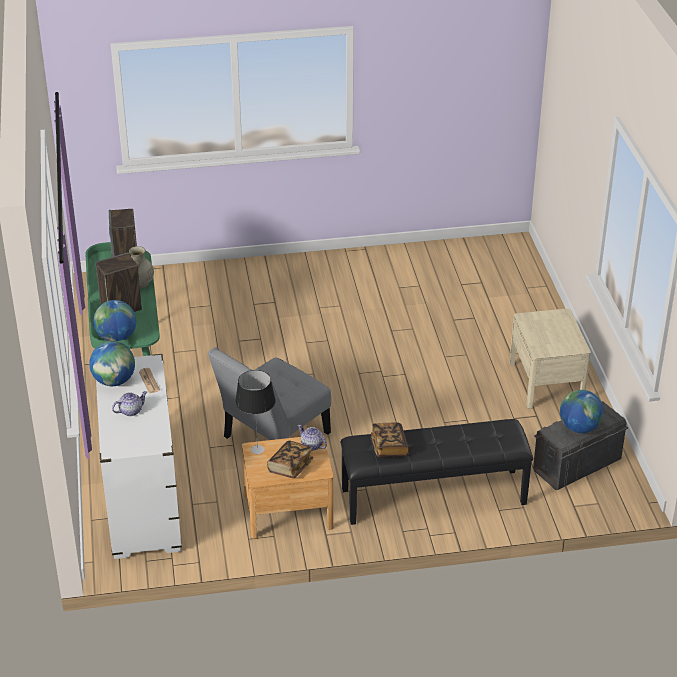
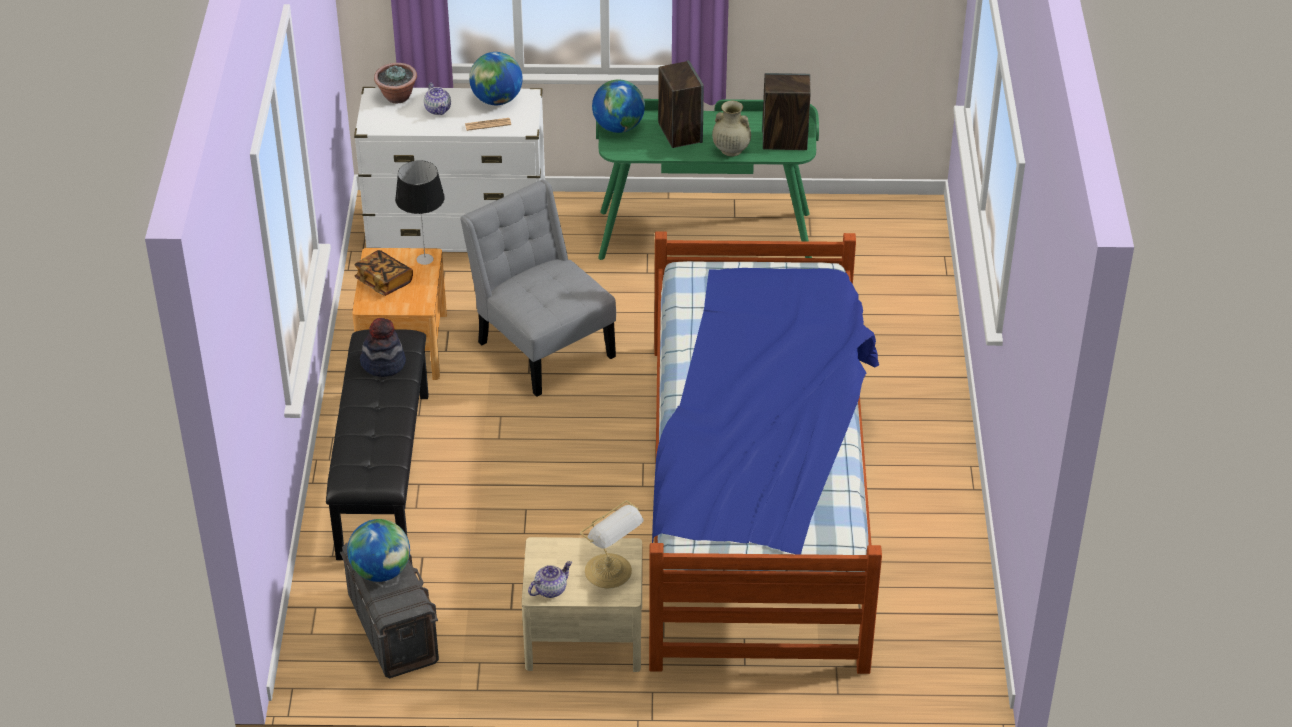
camera: 100 degrees right, 5 degrees up
(114, 437) = (397, 97): none -> potted plant
(311, 445) = (416, 303): teapot -> teapot (550, 589)
(389, 447) = (383, 363): book -> hat
(401, 326) = (757, 499): none -> bed
(547, 322) = (610, 572): none -> table lamp

